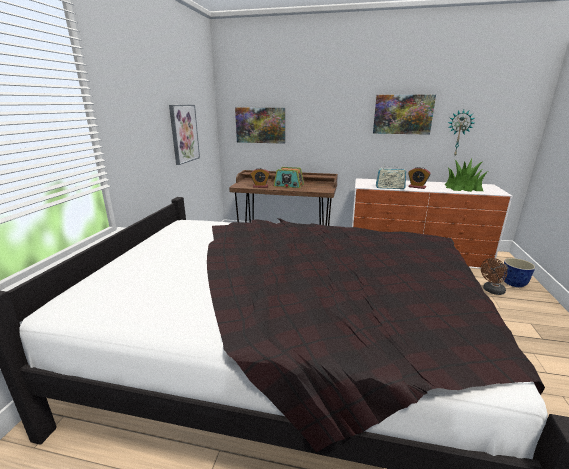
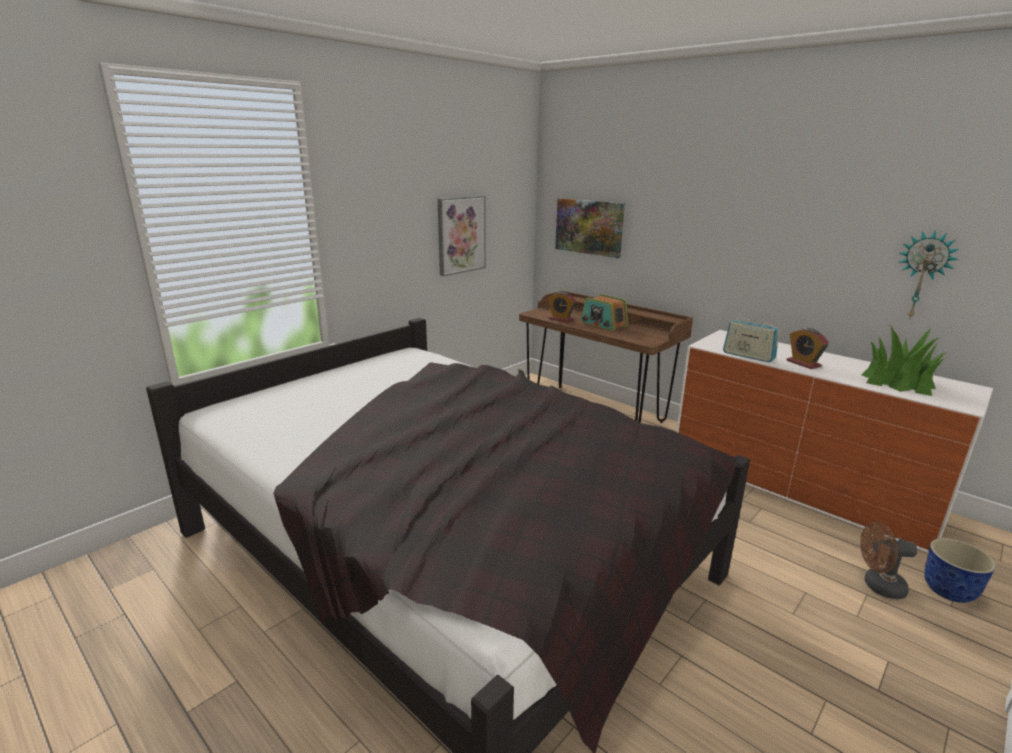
camera: 30 degrees right, 0 degrees up
(403, 114) = (813, 230): picture -> none

